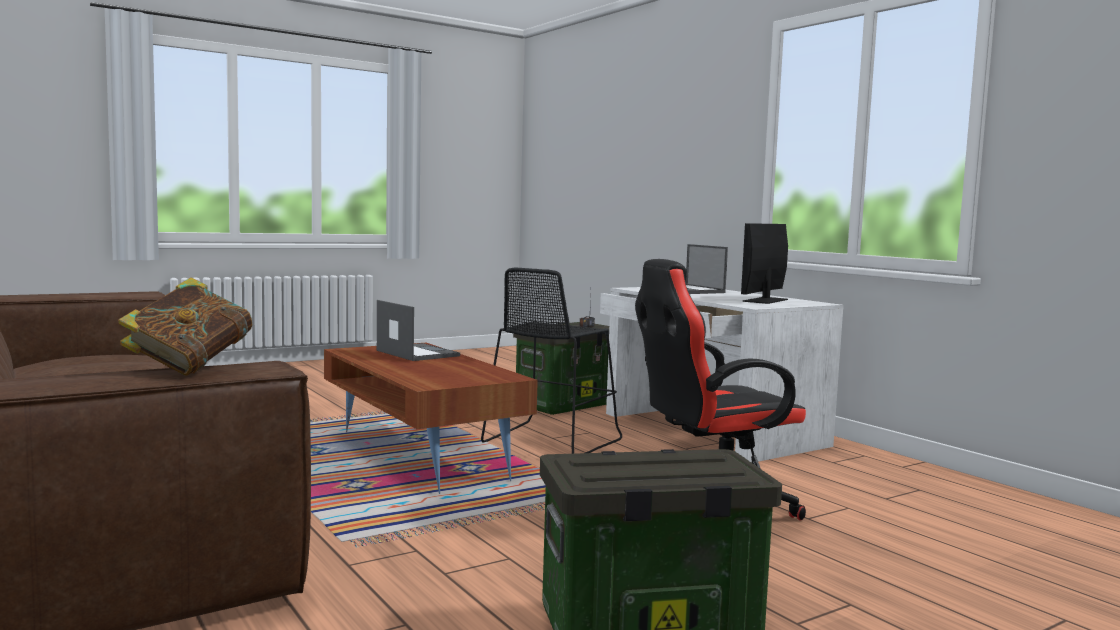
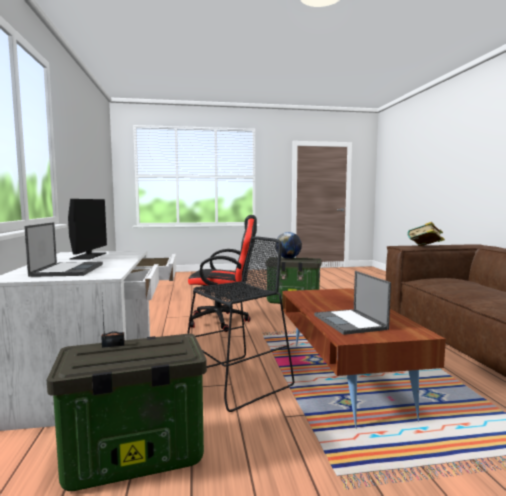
camera: 155 degrees left, 0 degrees up
(680, 465) = (288, 258): none -> globe
(765, 300) = (89, 256): monitor -> monitor turned 60 degrees counterclockwise

